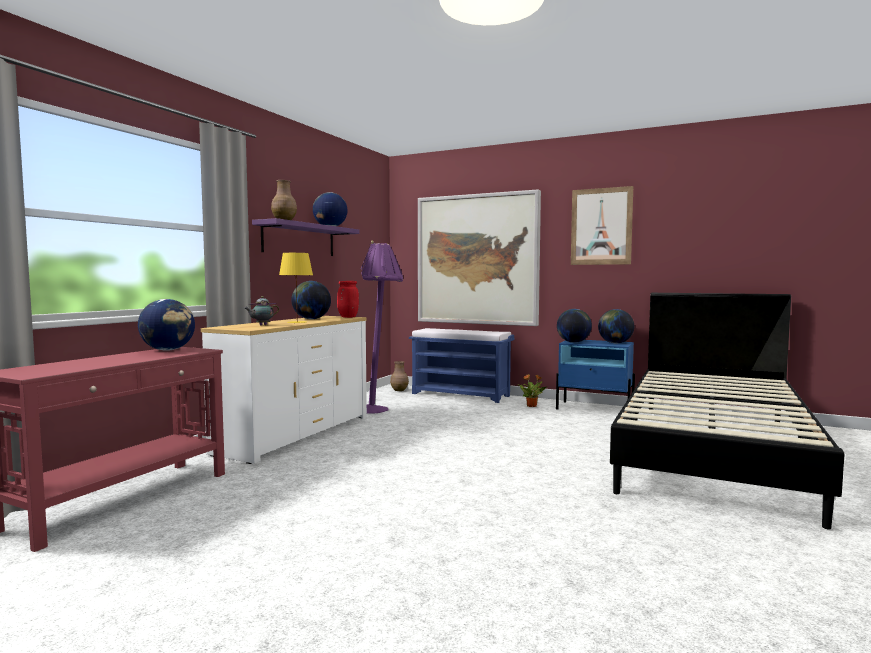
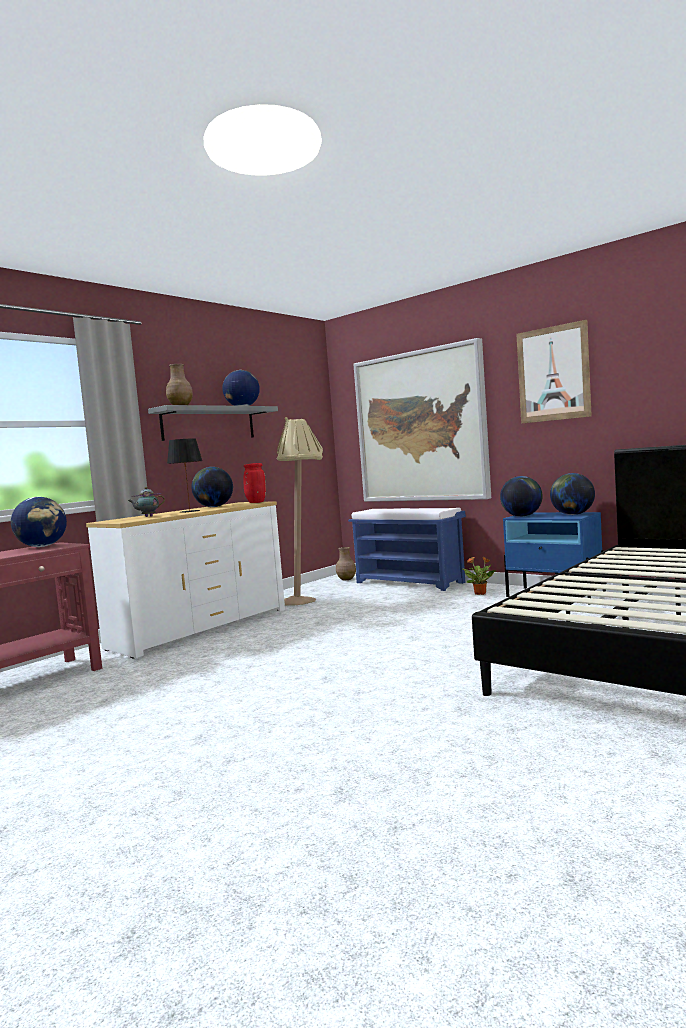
camera: 15 degrees right, 0 degrees up
(297, 322) = (189, 511): yellow table lamp -> black table lamp
(299, 240) = (209, 424): purple shelf -> grey shelf
(379, 409) = (306, 600): purple floor lamp -> beige floor lamp

